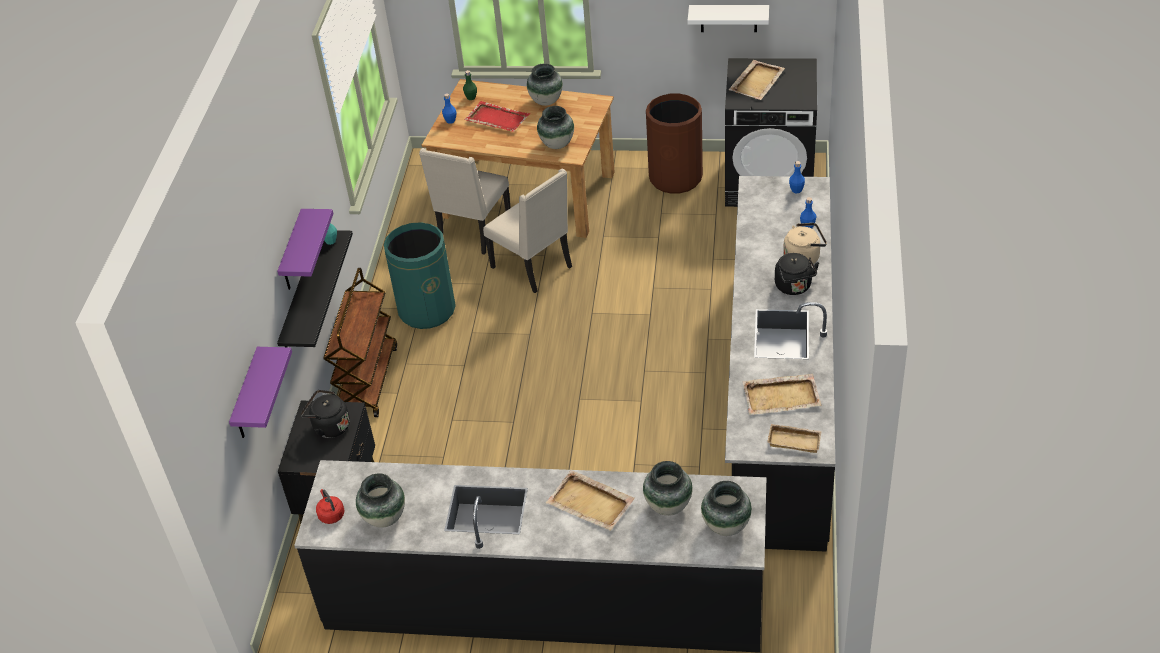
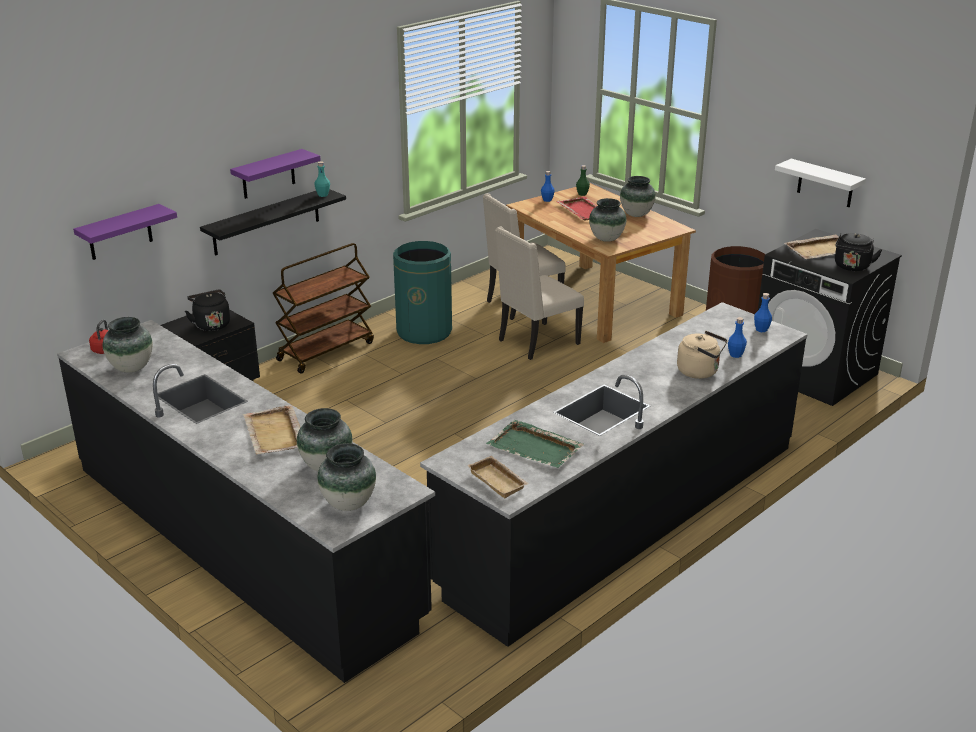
camera: 35 degrees right, 15 degrees down
(534, 267) = (537, 342): beige chair -> beige chair turned 60 degrees clockwise
(782, 396) = (535, 447): beige tray -> green tray
(794, 287) = (661, 386): black kettle -> black kettle (852, 267)

